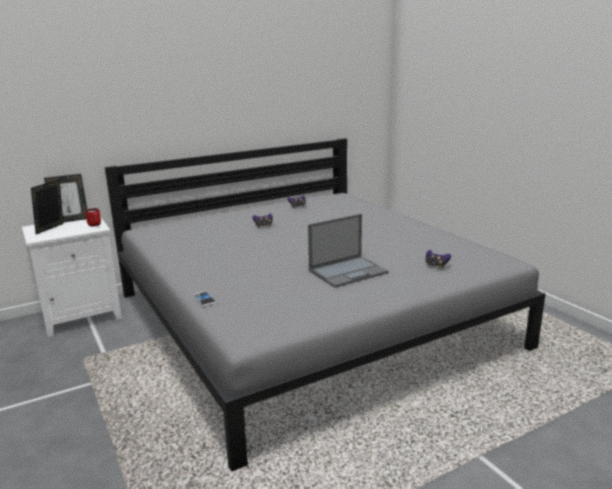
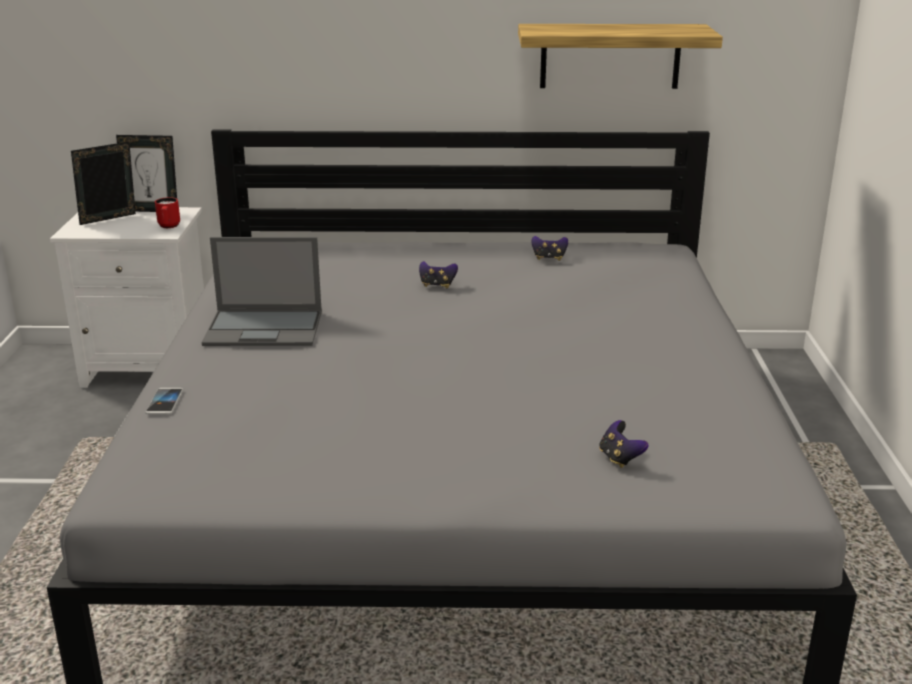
camera: 30 degrees right, 5 degrees up
(300, 107) = (610, 56): none -> shelf
(348, 271) = (445, 420): laptop -> laptop (265, 328)

